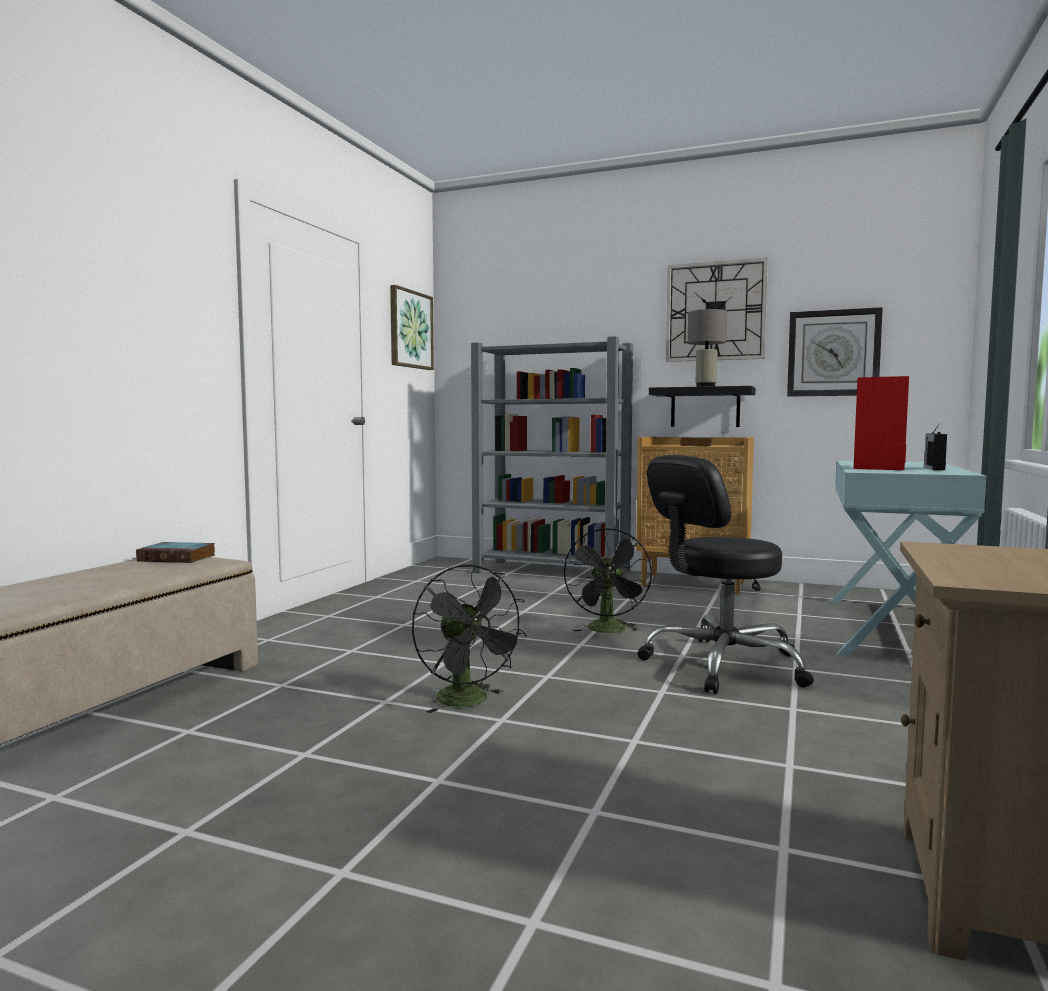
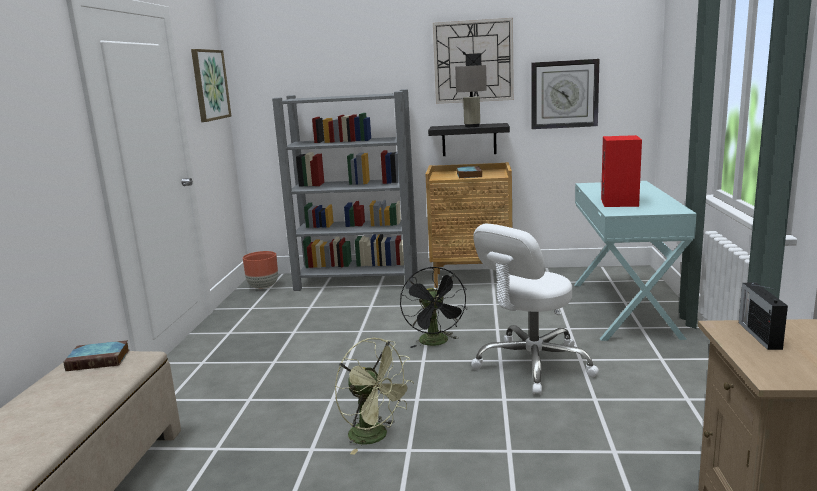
camera: 15 degrees left, 10 degrees up
(442, 566) = (263, 287): none -> brown planter
(469, 702) = (375, 437): black fan -> green fan
(719, 667) = (530, 367): black office chair -> white office chair
(934, 468) = (654, 199): radio -> radio (759, 335)

